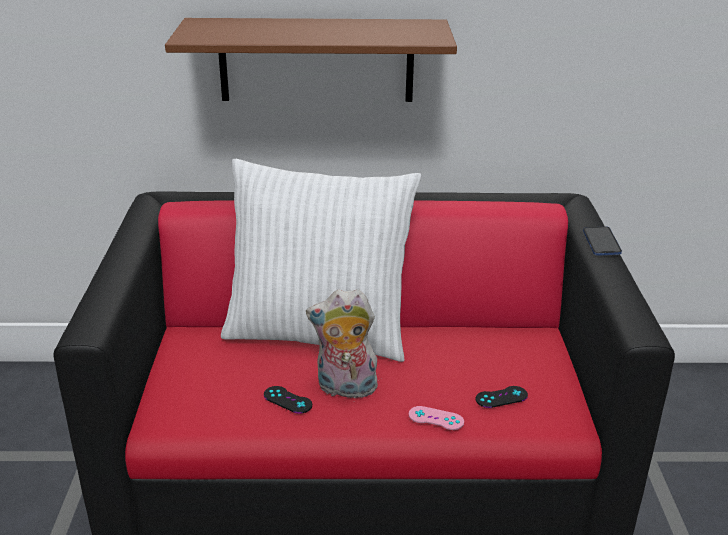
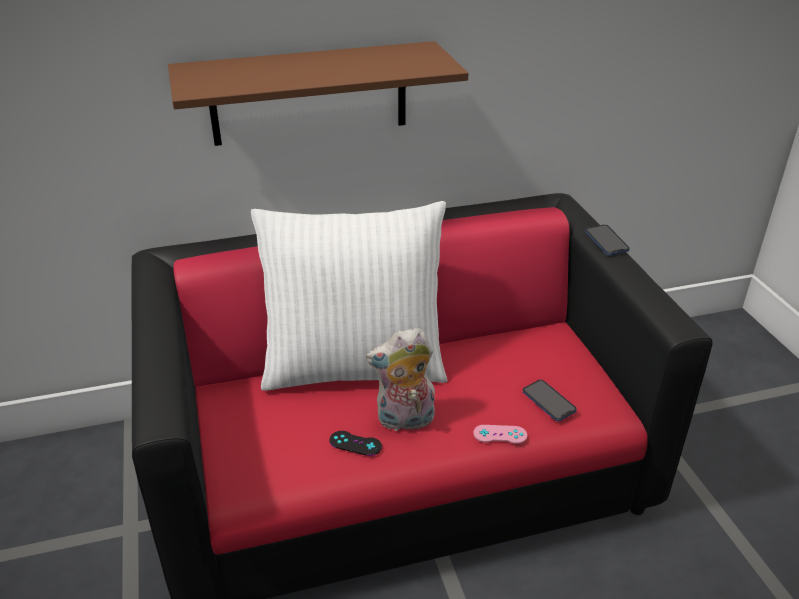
camera: 15 degrees left, 5 degrees up
(501, 397) = (548, 401): black game controller -> phone

